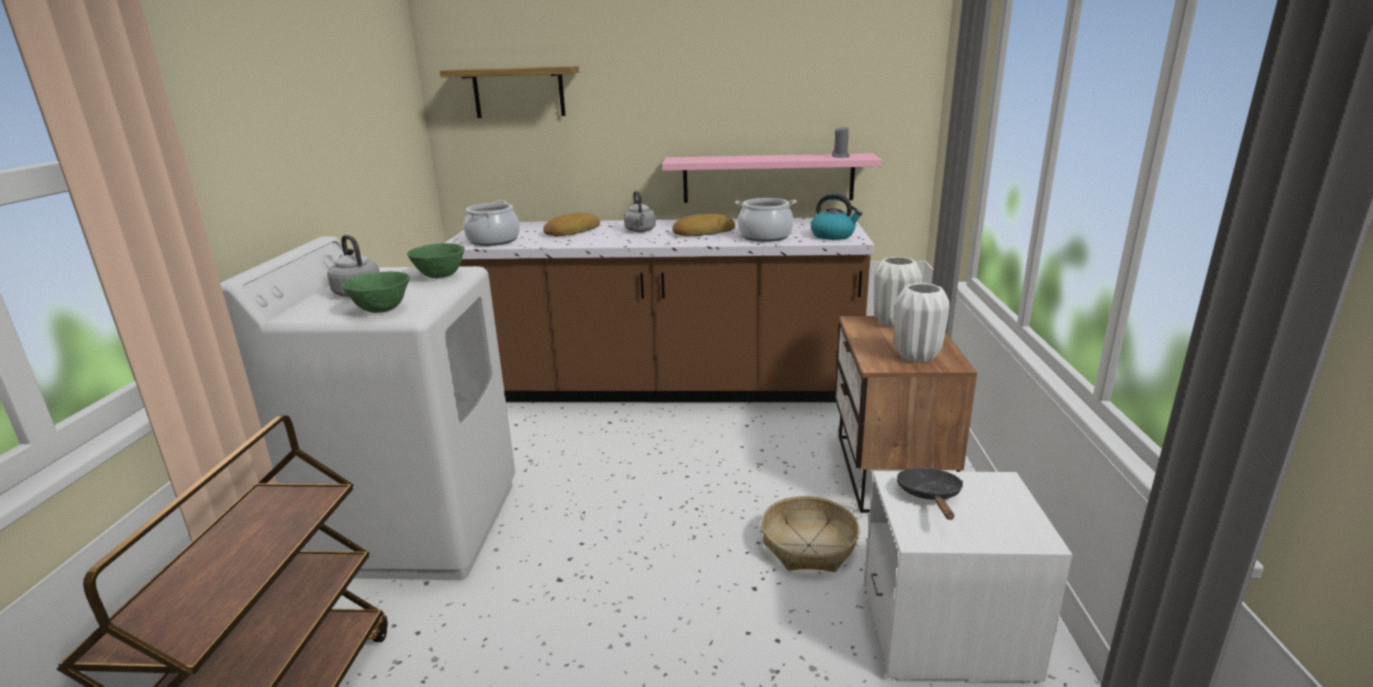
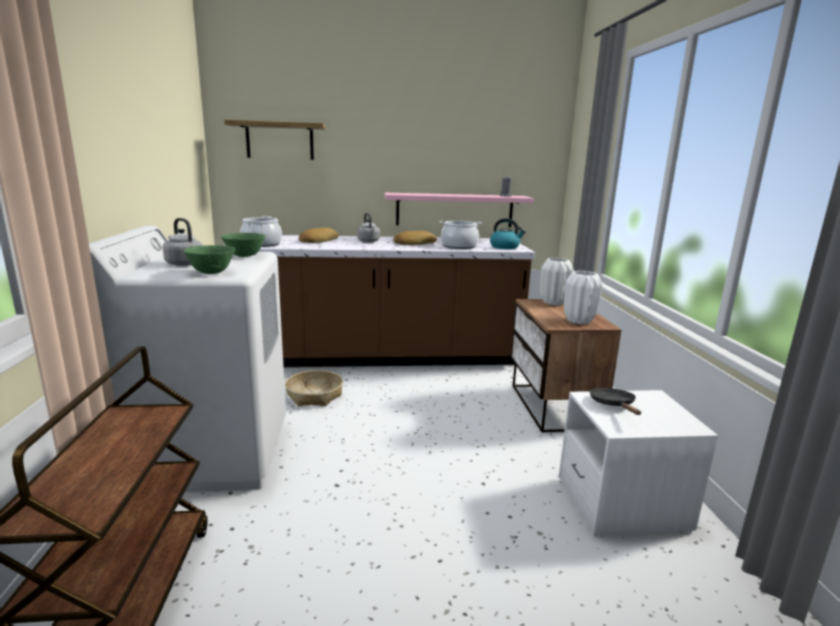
camera: 10 degrees left, 5 degrees down
(808, 545) = (512, 454): basket -> basket (314, 395)

